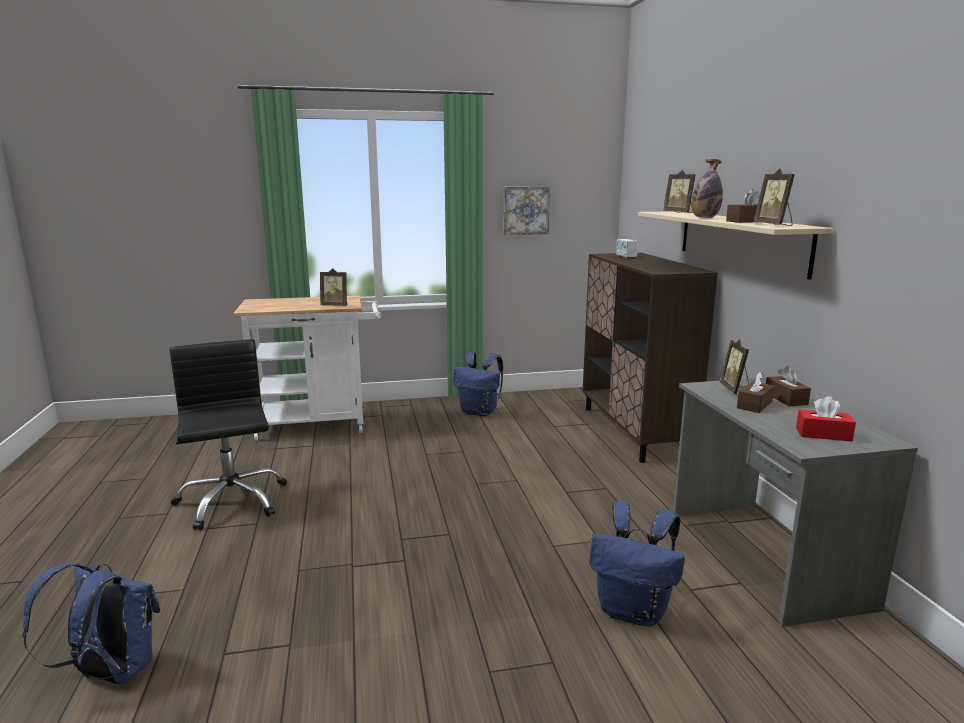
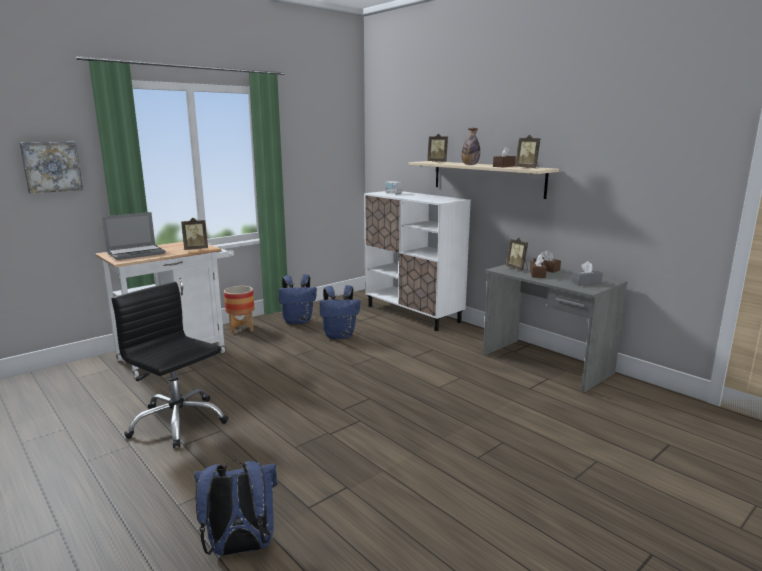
camera: 30 degrees left, 0 degrees up
(275, 304) = (136, 253): none -> laptop
(410, 408) = (241, 328): none -> planter
(525, 210) = (306, 163): picture -> picture (51, 166)
(634, 431) = (413, 314): brown cabinet -> white cabinet
(634, 611) = (515, 406): blue backpack -> blue backpack (339, 335)
(823, 434) = (586, 282): red tissue box -> grey tissue box

